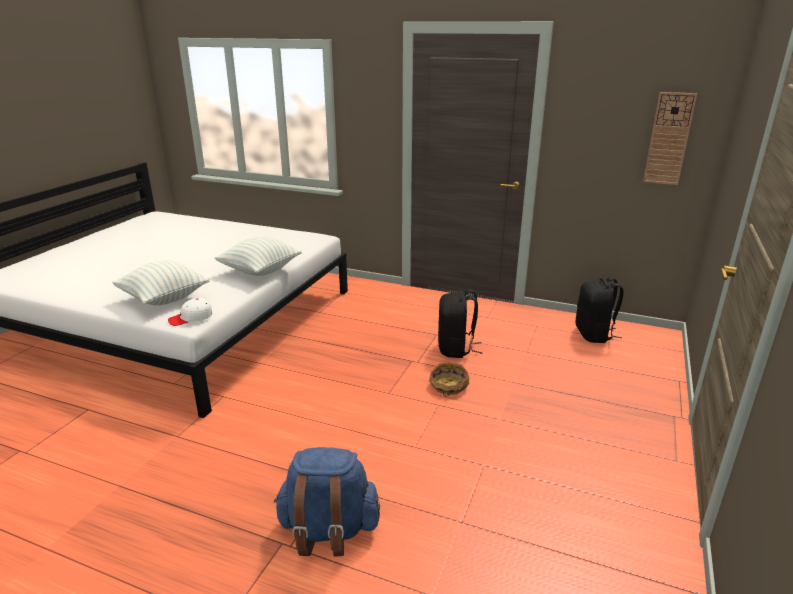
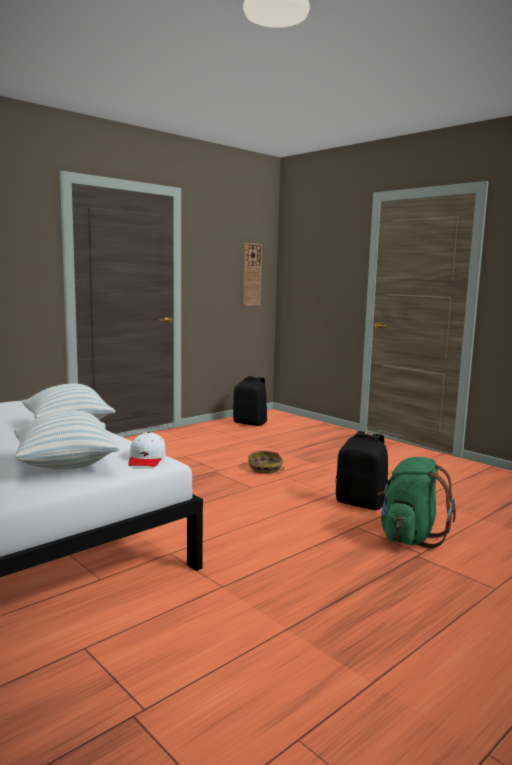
camera: 65 degrees left, 15 degrees down
(328, 530) = (409, 537): blue backpack -> green backpack
(456, 349) = (216, 456): black backpack -> black backpack (361, 503)

